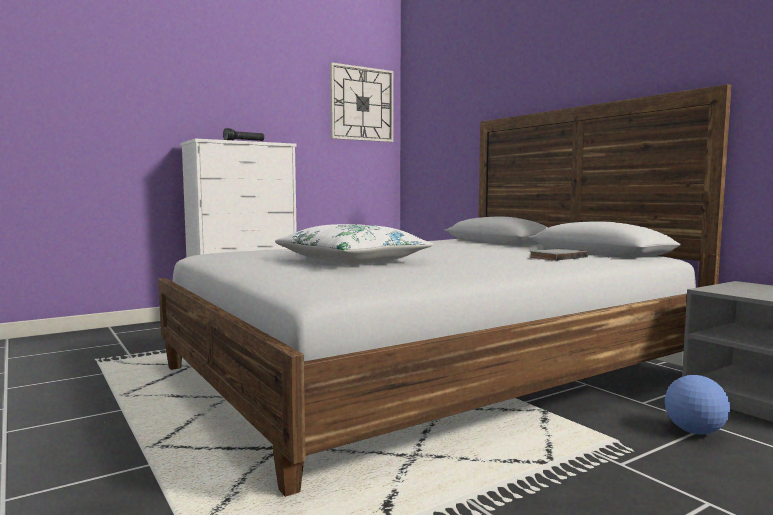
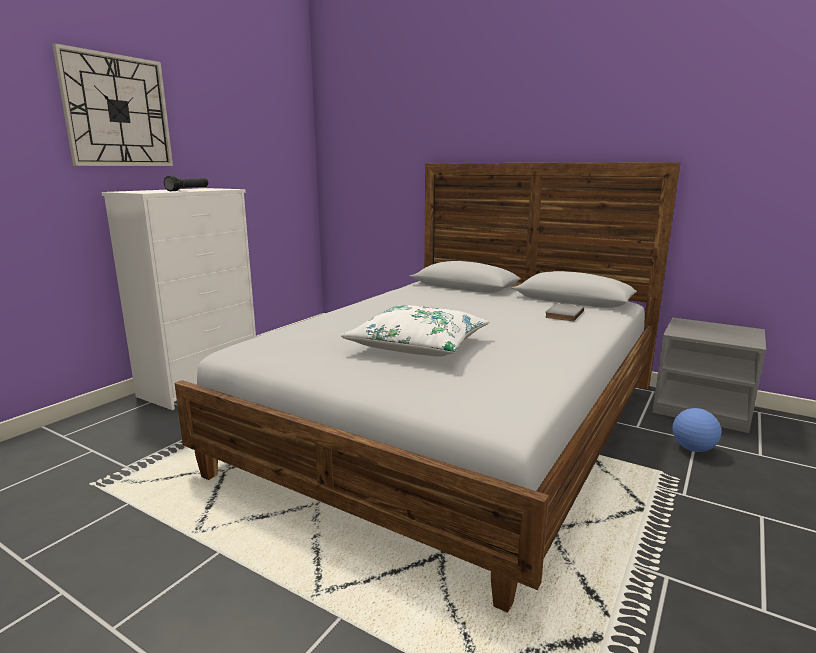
camera: 25 degrees left, 10 degrees up
(362, 104) = (281, 132): wall clock -> wall clock (117, 111)

